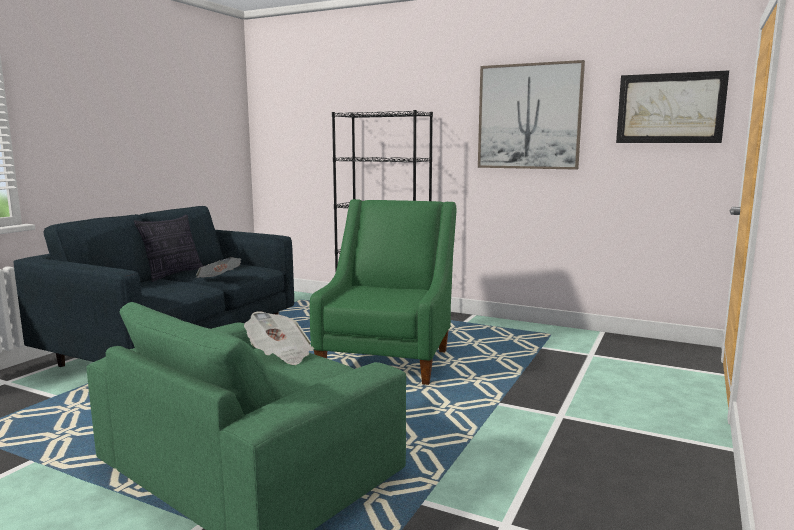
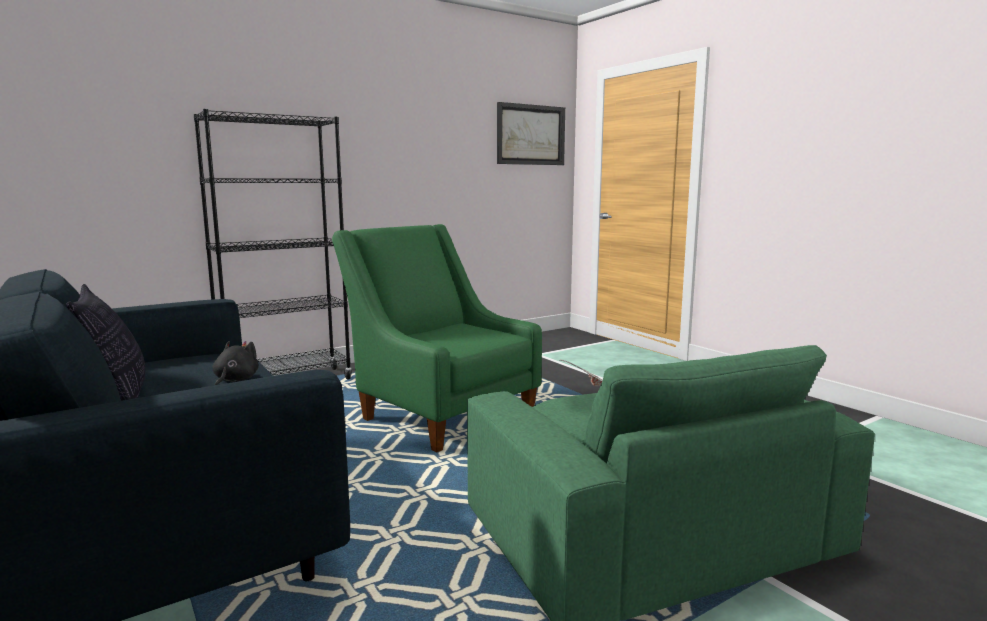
camera: 60 degrees left, 0 degrees up
(219, 280) = (235, 380): newspaper -> black plush toy
(529, 116) = (423, 134): picture -> none

